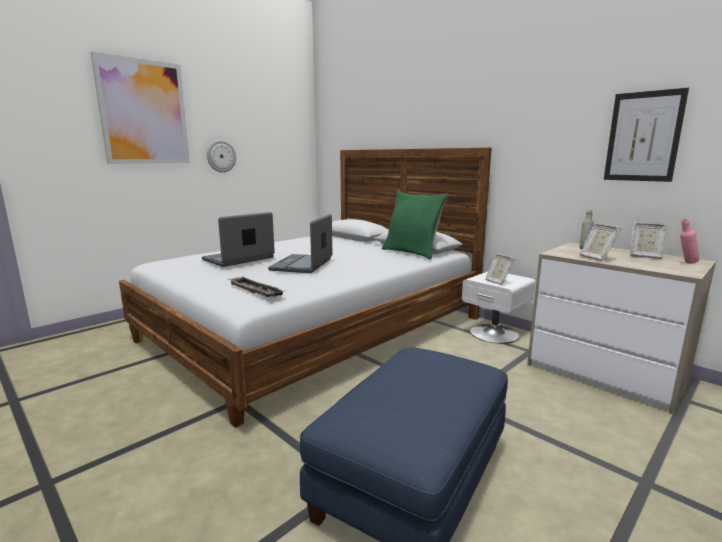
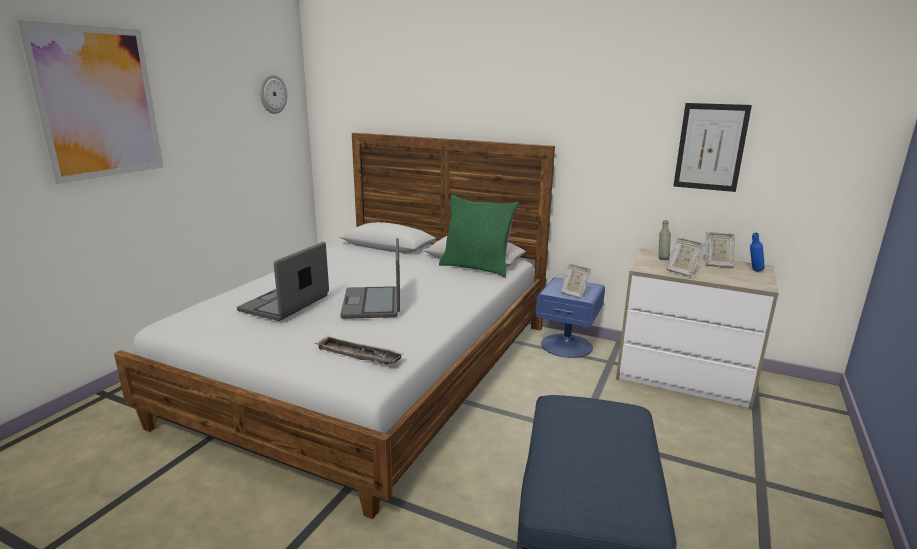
camera: 20 degrees left, 5 degrees up
(221, 156) = (200, 151): wall clock -> wall clock (272, 93)
(494, 333) = (567, 345): white nightstand -> blue nightstand
(685, 263) = (753, 271): pink bottle -> blue bottle

